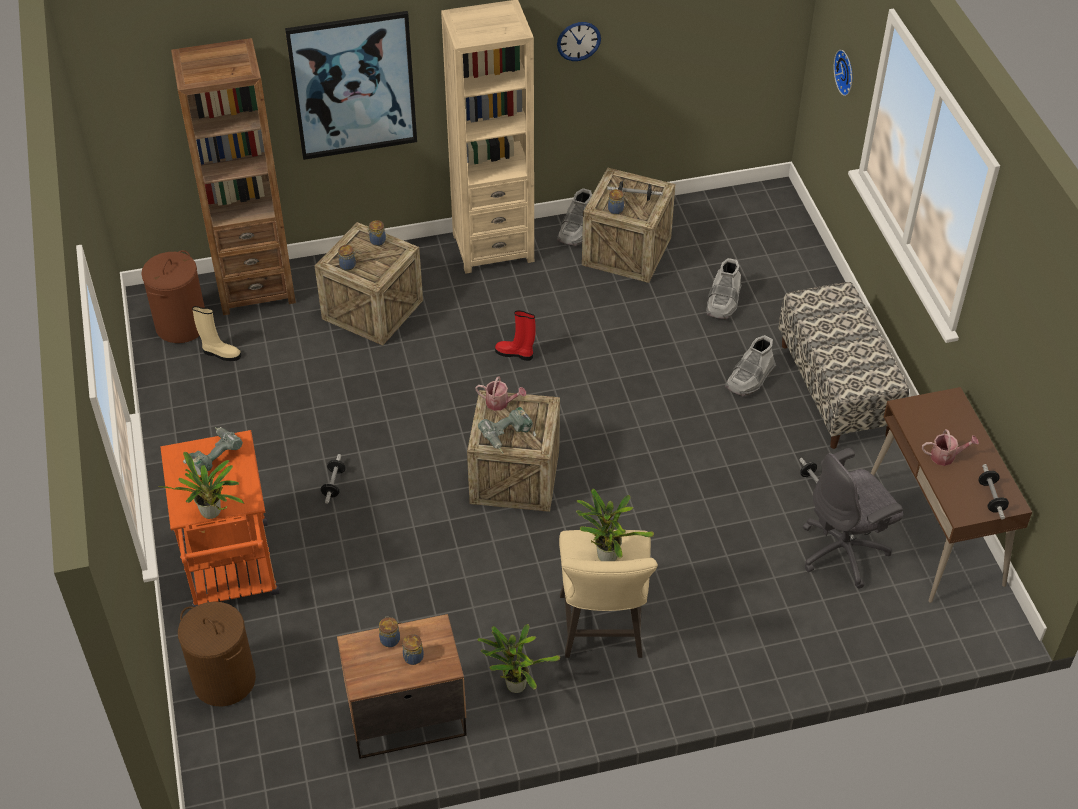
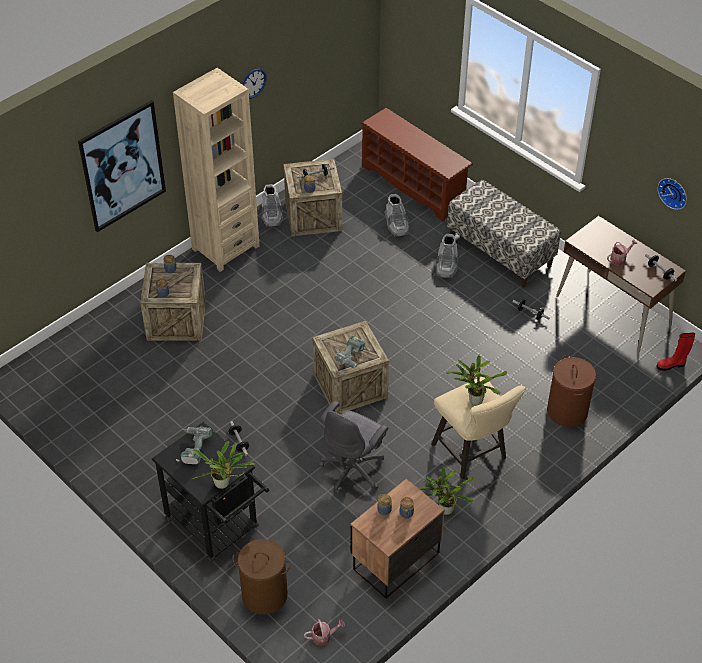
camera: 30 degrees left, 0 degrees up
(181, 325) = (50, 384): brown laundry basket -> brown laundry basket (567, 411)
(220, 353) = (94, 392): beige boot -> none
(233, 574) = (217, 528): orange cart -> black cart
(255, 288) = (83, 339): brown bookcase -> none
(500, 403) = (332, 339): watering can -> watering can (324, 636)
(515, 353) = (292, 309): red boot -> red boot (671, 365)
(783, 262) = (414, 185): none -> brown shoe rack
(844, 551) = (573, 344): grey office chair -> grey office chair (353, 469)
(846, 72) = (428, 46): wall clock -> wall clock (673, 192)

